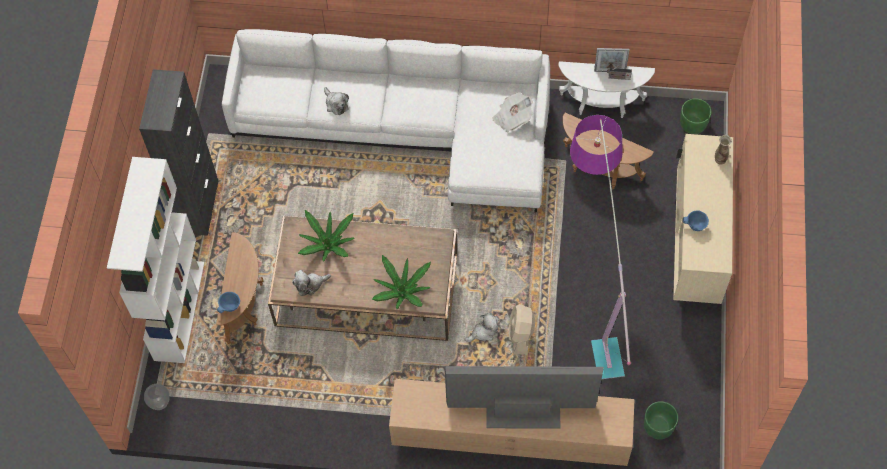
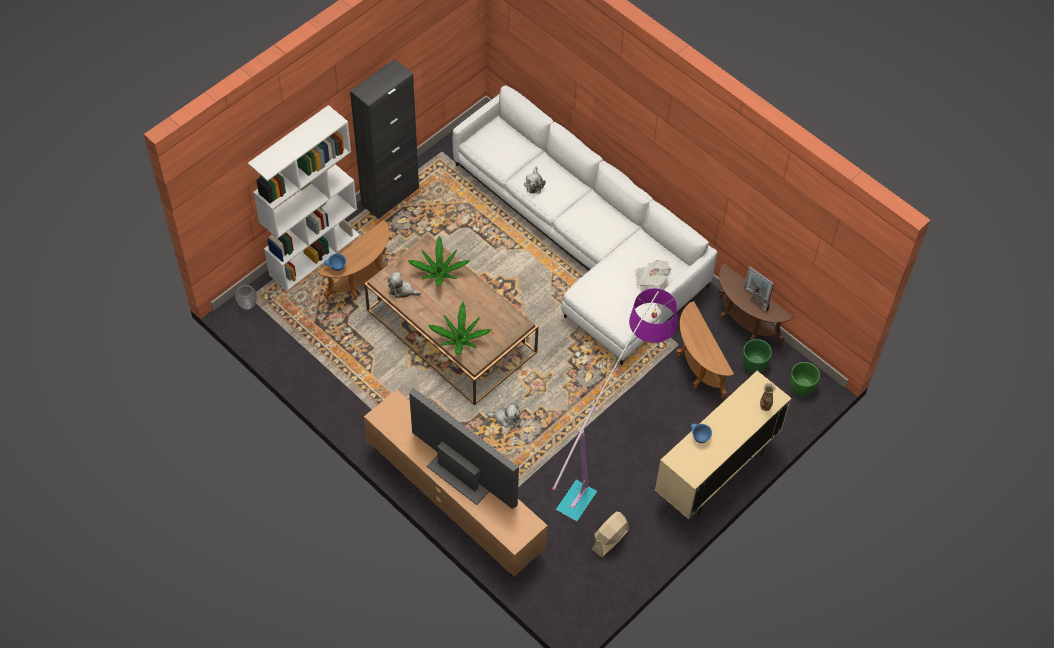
camera: 35 degrees right, 5 degrees down
(521, 334) = (530, 439): beige fan -> beige fan (610, 539)
(601, 105) = (743, 325): white side table -> brown side table
(658, 427) = (567, 573): green planter -> green planter (754, 364)

